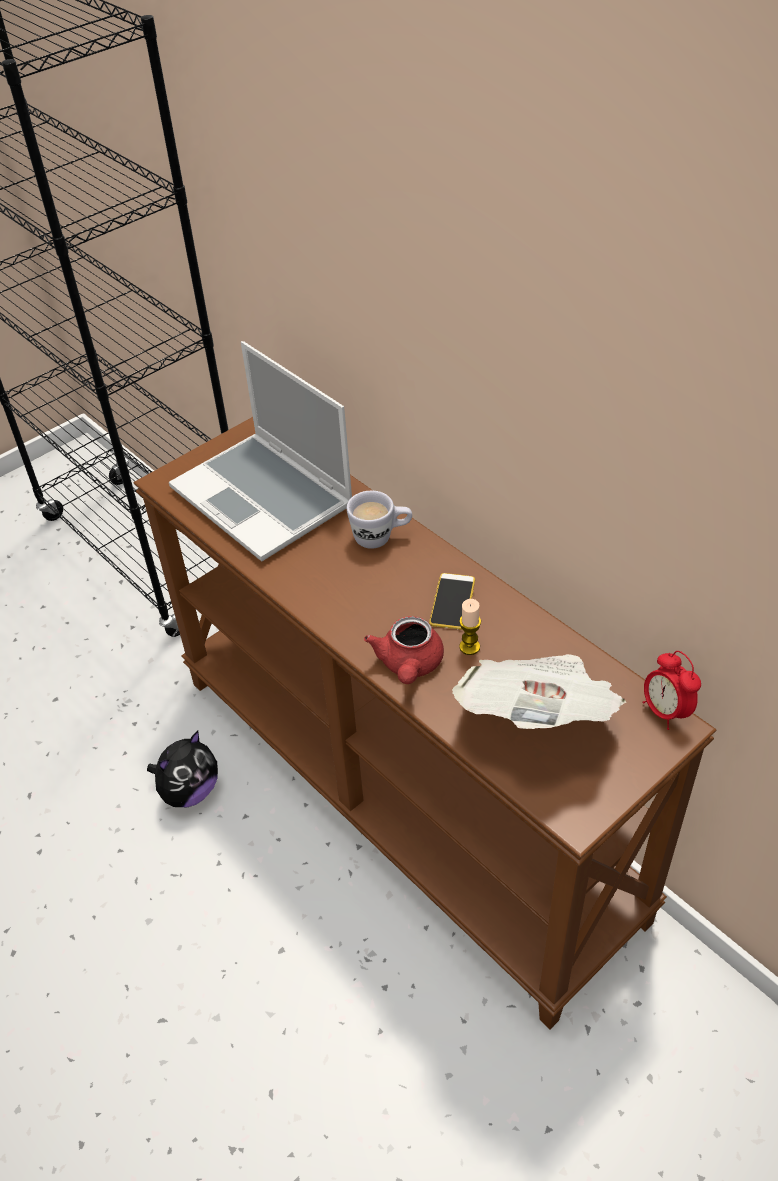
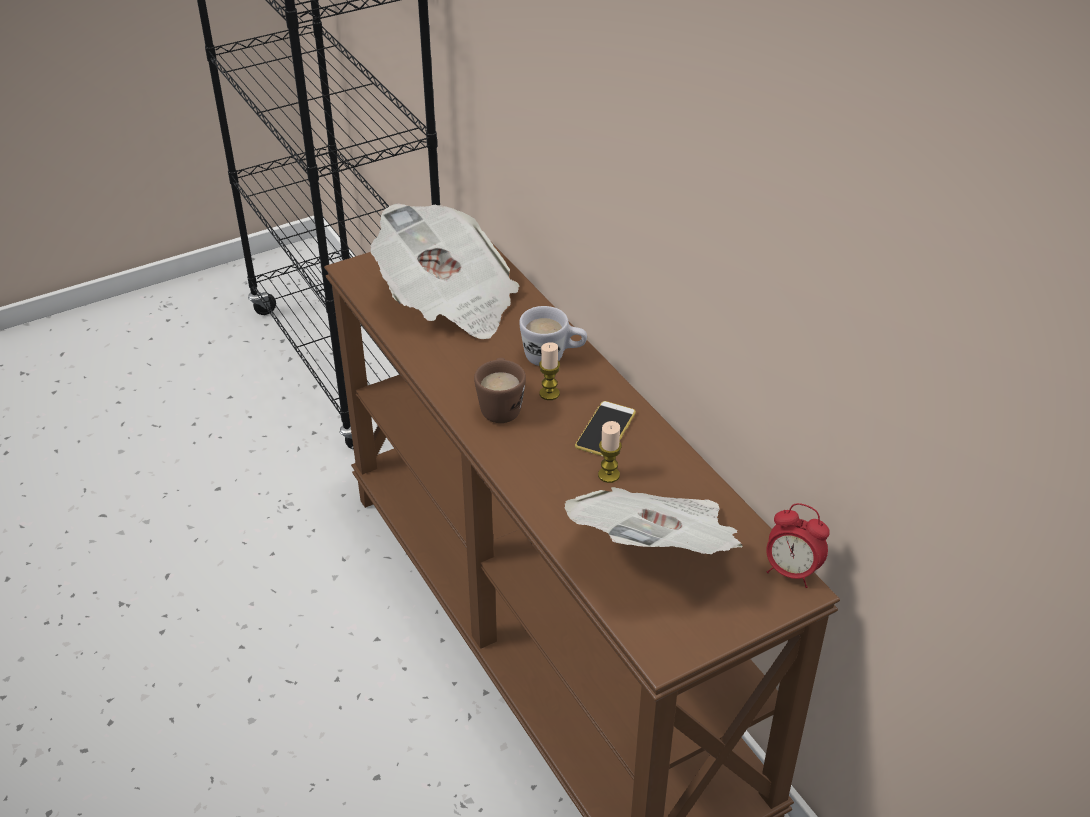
camera: 10 degrees right, 5 degrees down
(189, 791) = (327, 603): plush toy -> none
(265, 498) = (449, 302): laptop -> newspaper
(347, 596) = (501, 406): none -> brown mug
(389, 575) = (549, 393): none -> candle
(409, 665) = (541, 481): red teapot -> none
(665, 711) = (791, 572): alarm clock -> alarm clock turned 45 degrees counterclockwise

